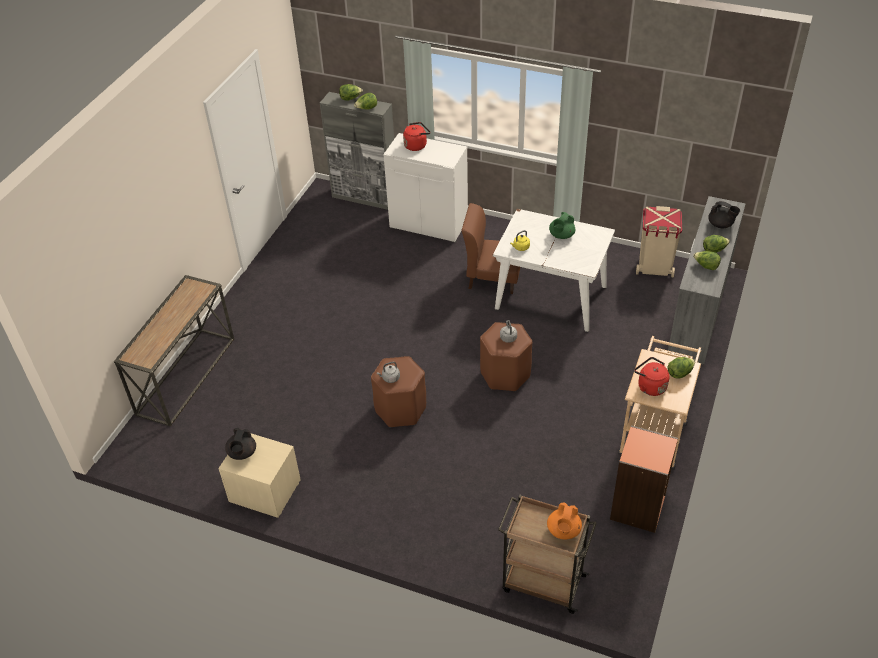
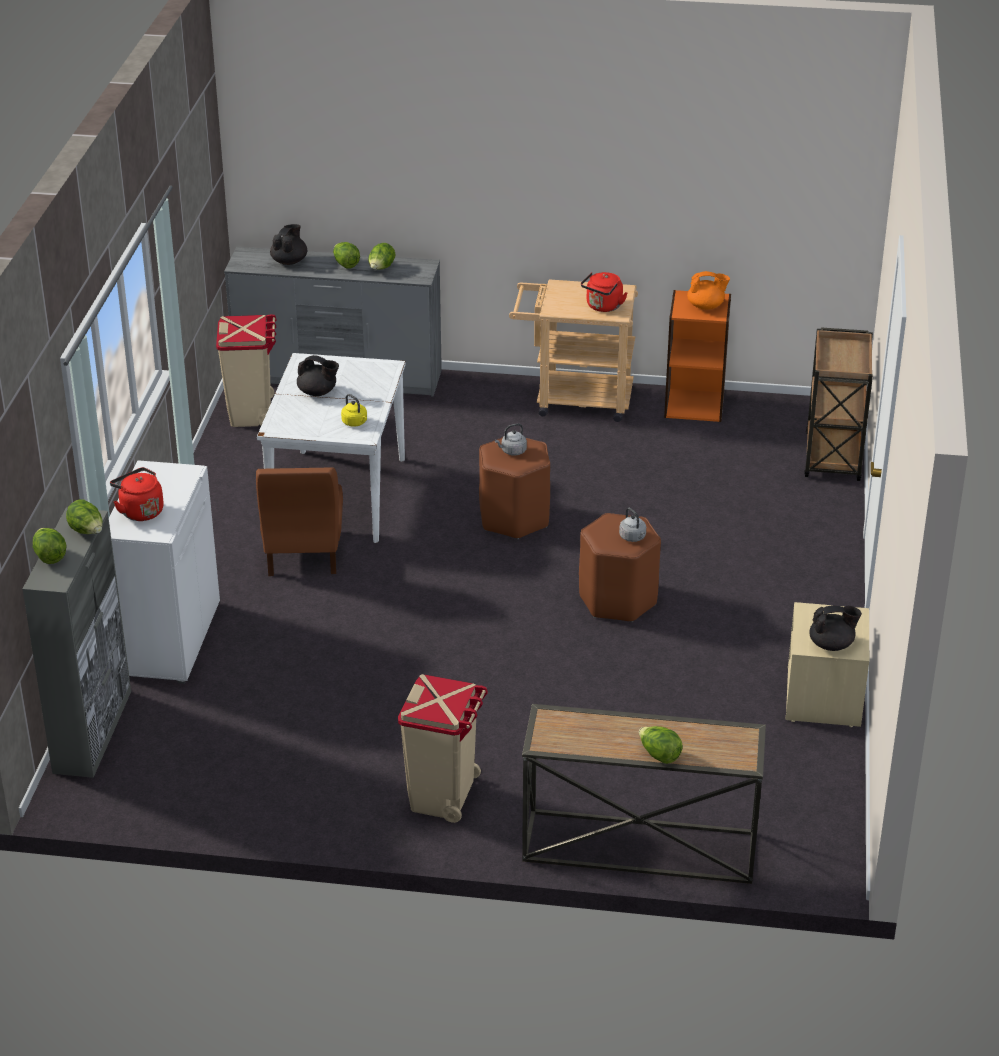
camera: 105 degrees left, 10 degrees down
(262, 308) = (443, 796): none -> beige trash can
(561, 235) = (318, 392): green teapot -> black teapot
(563, 531) = (841, 348): orange teapot -> orange teapot (706, 306)
(679, 373) = (572, 290): lettuce -> lettuce (659, 755)

